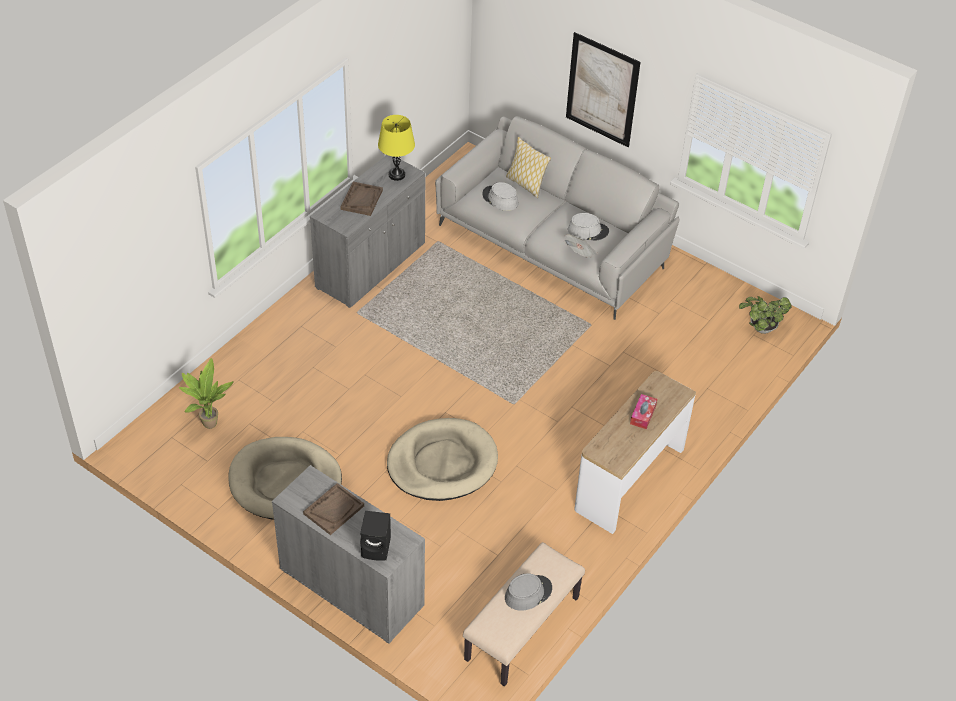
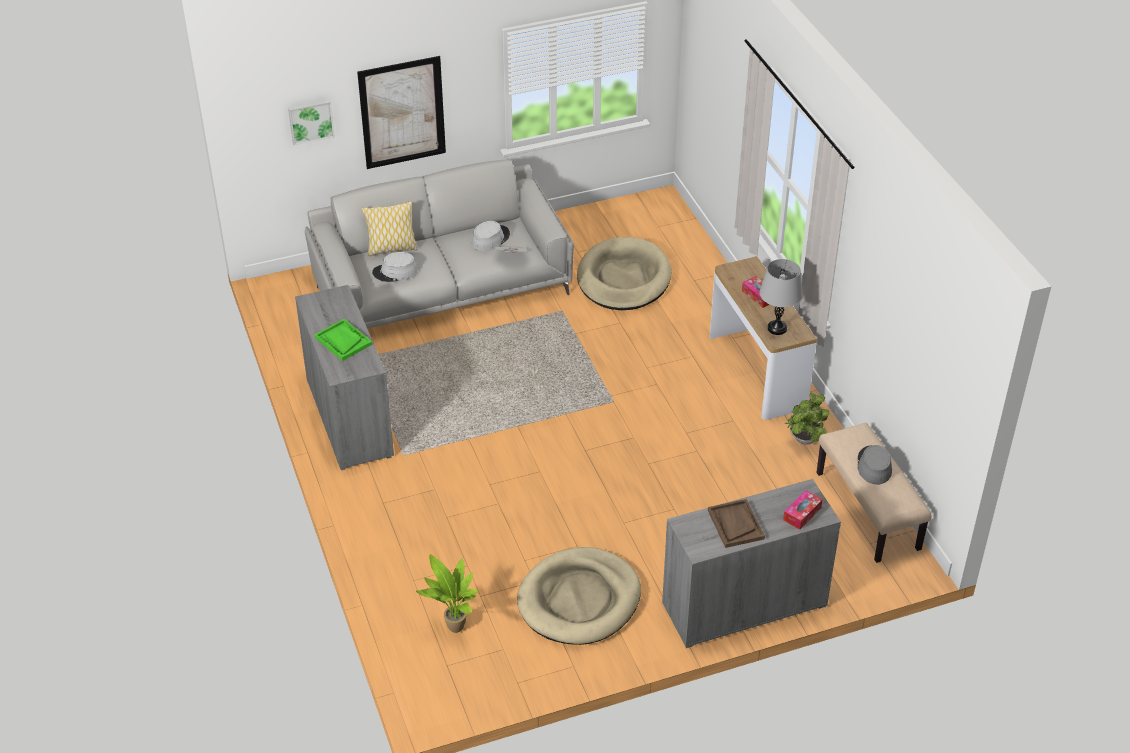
camera: 55 degrees left, 5 degrees down
(361, 199) = (343, 341): brown tray -> green tray
(377, 548) = (802, 514): black speaker -> tissue box
(396, 175) = (332, 304): yellow table lamp -> none
(442, 463) = (644, 479): beige dog bed -> beige dog bed (623, 279)
(533, 49) = (311, 121): none -> picture
(611, 444) = (777, 328): none -> grey table lamp
(760, 328) = (655, 219): potted plant -> potted plant (804, 440)

